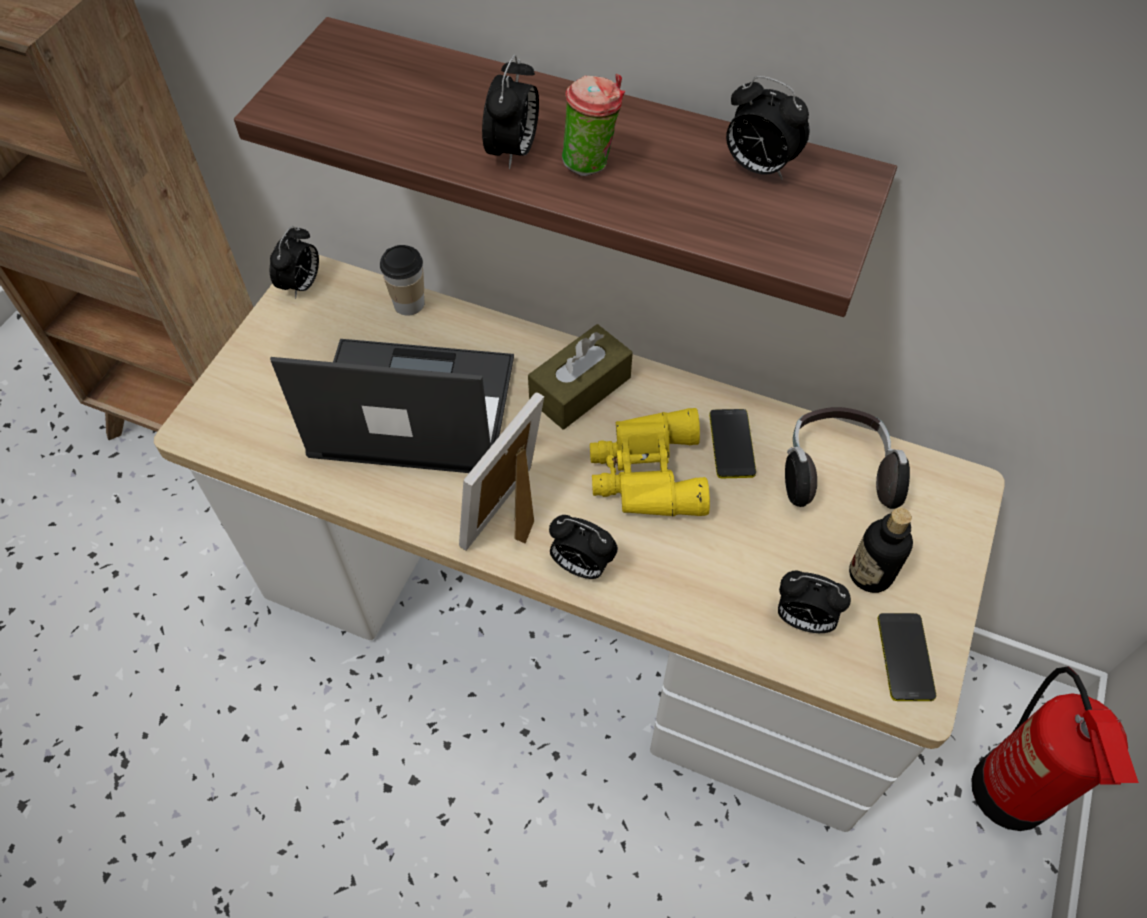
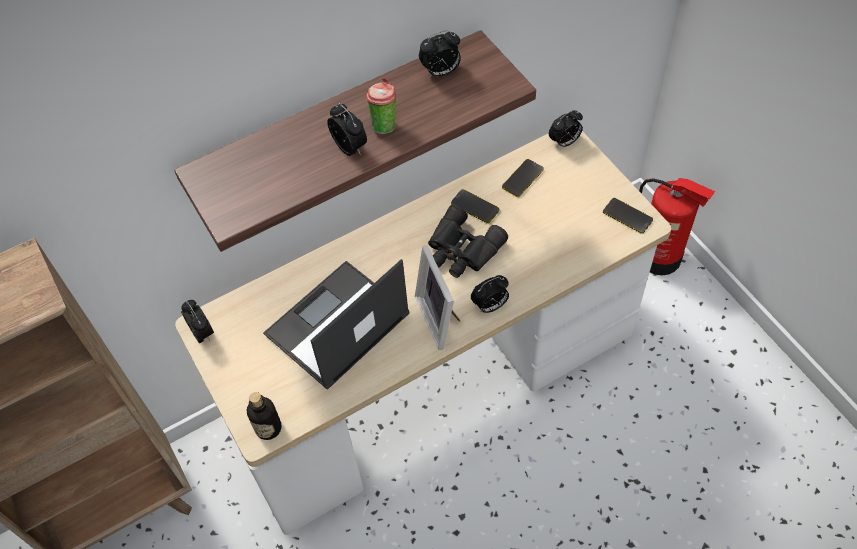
camera: 50 degrees left, 0 degrees up
(409, 303) = (265, 289): cup -> none
(580, 389) = (390, 246): brown tissue box -> none
(645, 473) = (462, 250): yellow binoculars -> black binoculars
(803, 619) = (583, 239): alarm clock -> alarm clock (564, 142)
(836, 472) = (522, 178): headphones -> phone
(870, 574) = (581, 201): bottle -> bottle (268, 428)

